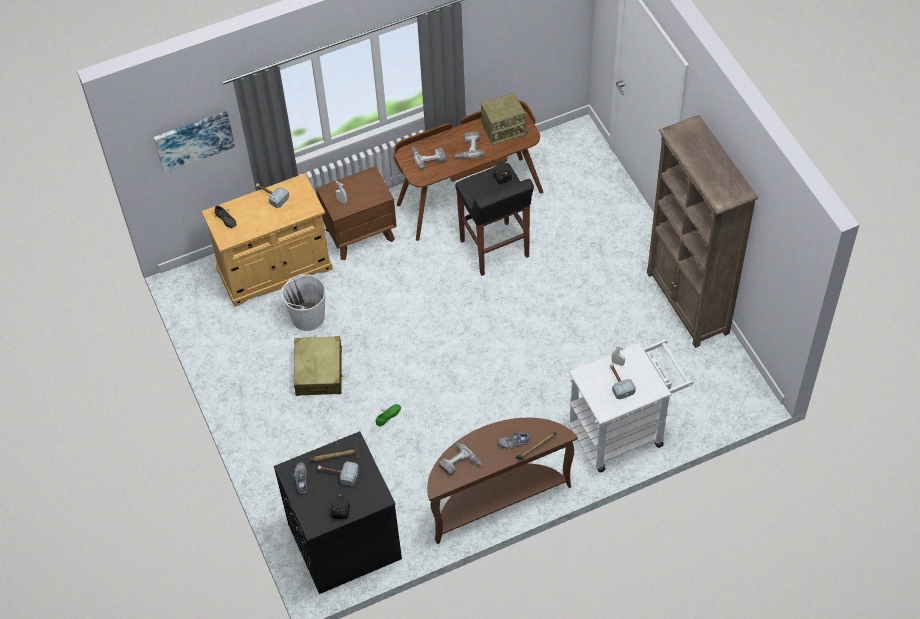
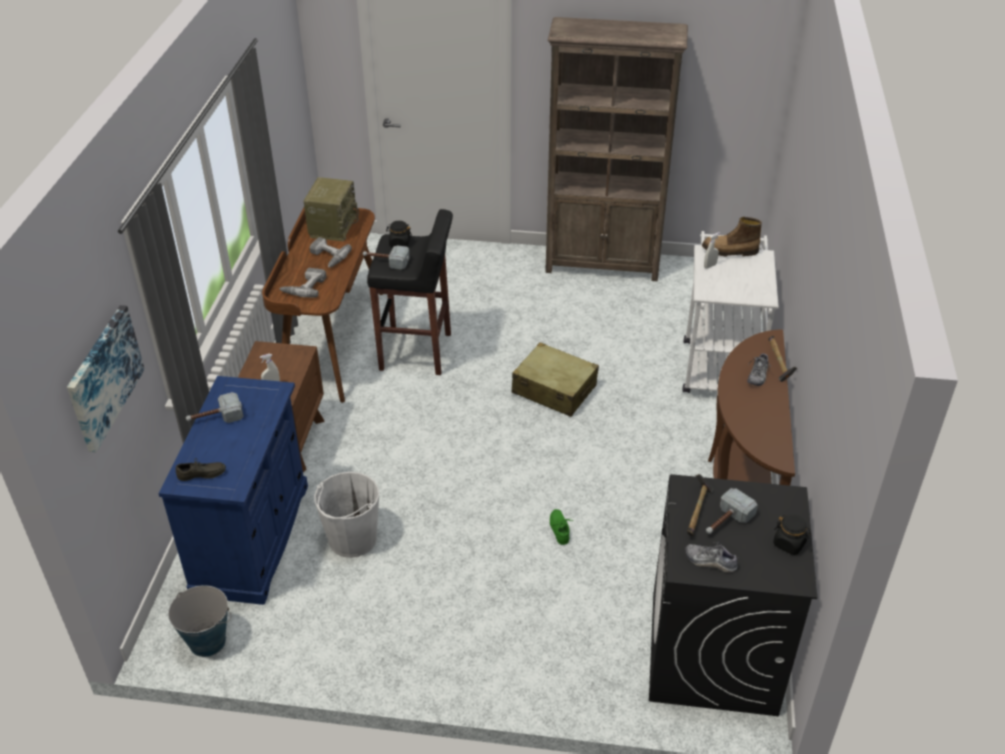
camera: 60 degrees left, 15 degrees down
(194, 298) = (207, 641): none -> bucket
(275, 270) = (252, 538): beige cabinet -> blue cabinet
(319, 371) = (441, 564): beige suitcase -> beige suitcase (554, 389)
(460, 465) = (761, 427): power drill -> none
(618, 382) = (735, 274): hammer -> hammer (385, 261)
(645, 367) = (730, 251): none -> boot

